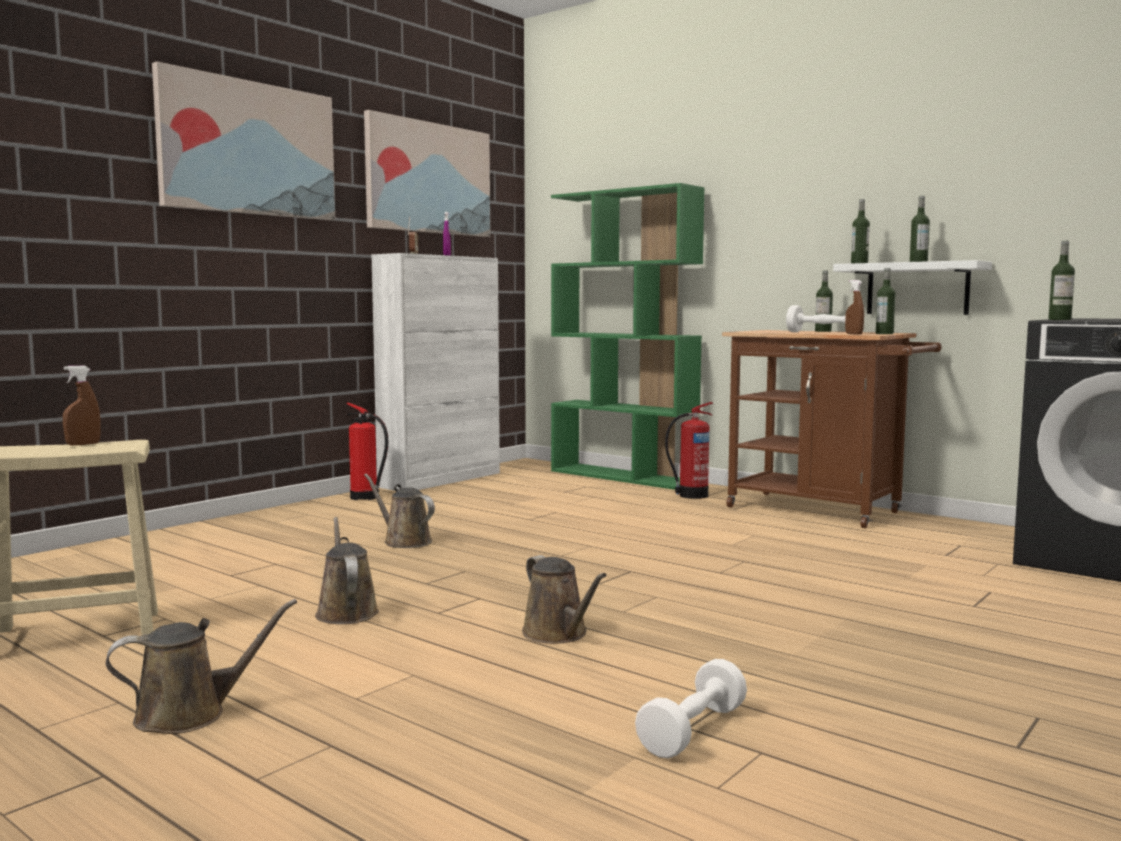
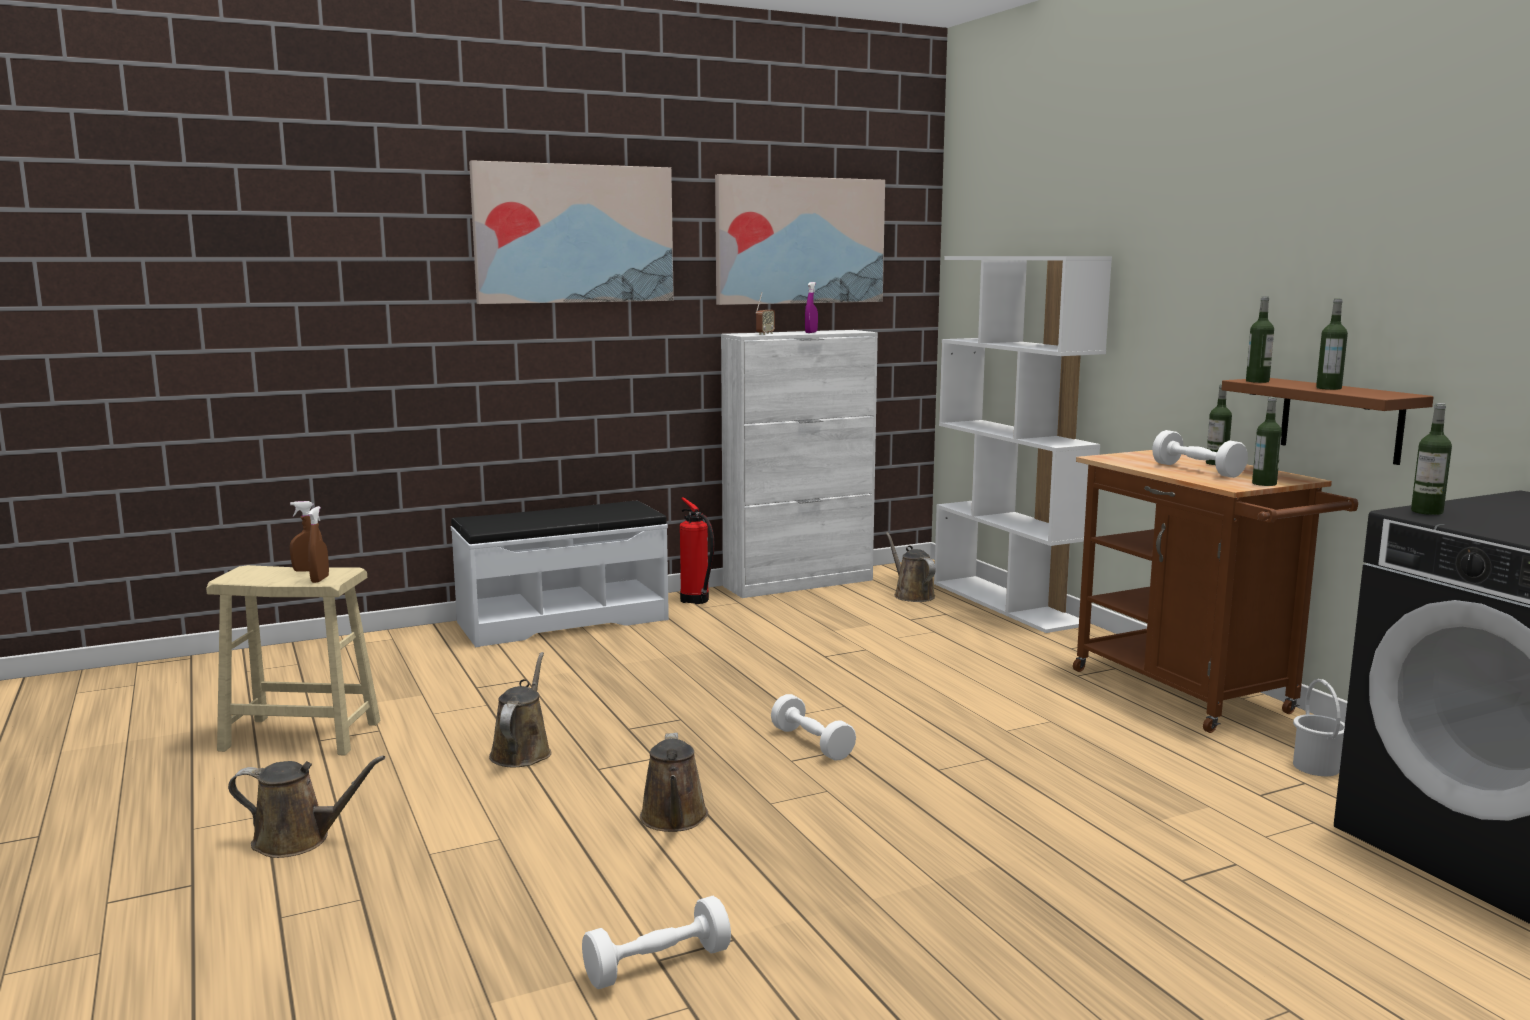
camera: 25 degrees right, 5 degrees up
(255, 522) = (562, 620): none -> white bench
(404, 541) = (667, 669): brown watering can -> brown watering can (911, 595)
(600, 571) = (812, 743): none -> white dumbbell
(623, 476) = (1008, 603): green bookcase -> white bookcase
(691, 495) = (1053, 645): fire extinguisher -> none
(853, 334) = (1215, 482): brown spray bottle -> brown spray bottle (320, 579)
(917, 289) = (1341, 420): white shelf -> brown shelf
(954, 536) = (1316, 767): none -> white bucket

